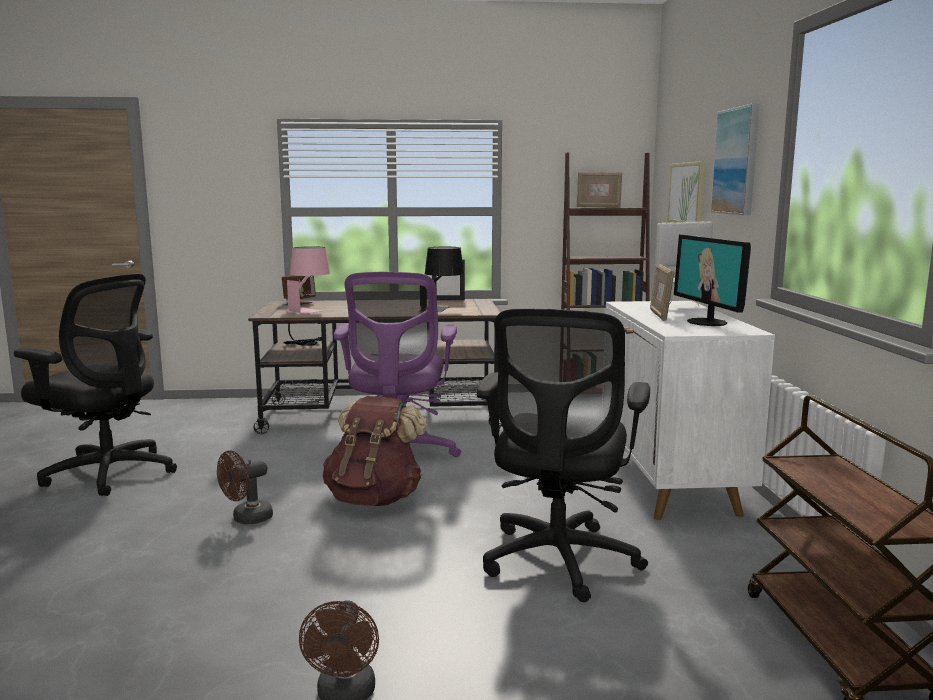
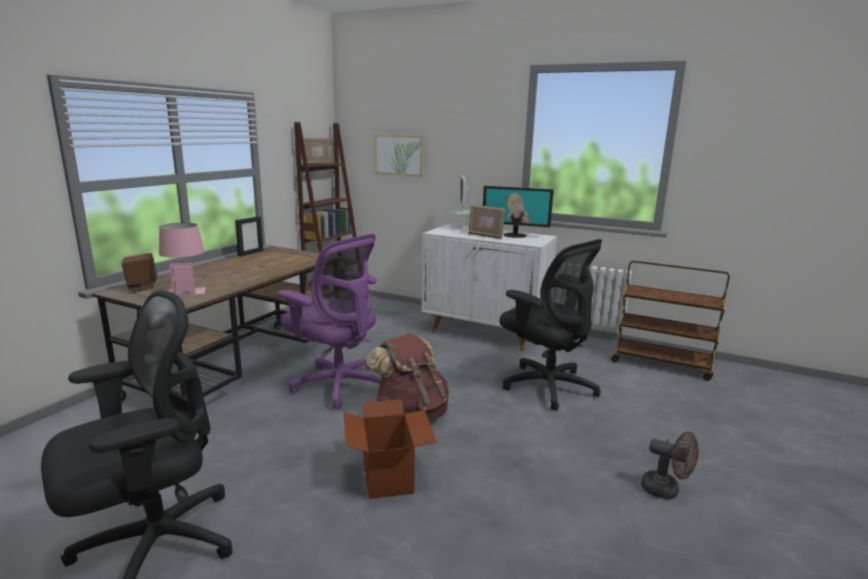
camera: 60 degrees left, 5 degrees up
(246, 519) = (388, 476): brown fan -> cardboard box
(442, 309) = (286, 261): black table lamp -> none
(736, 161) = (468, 138): picture -> none

